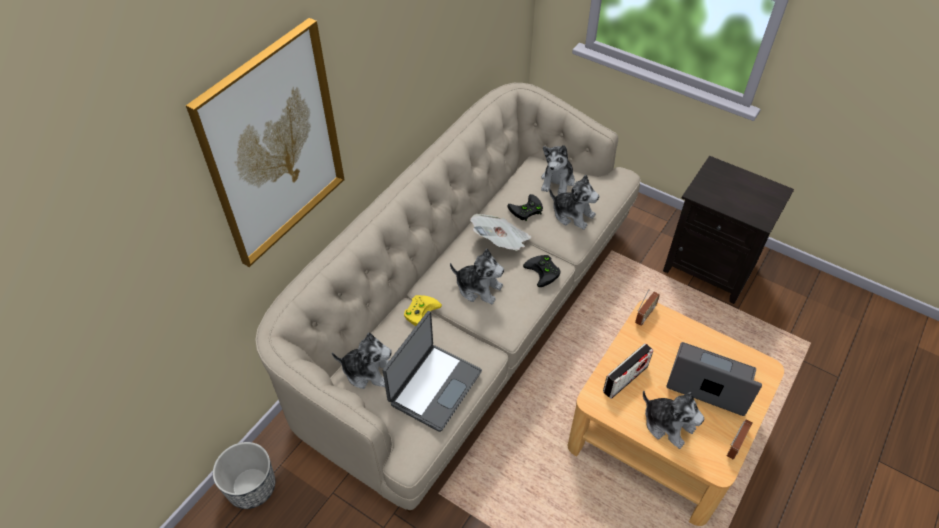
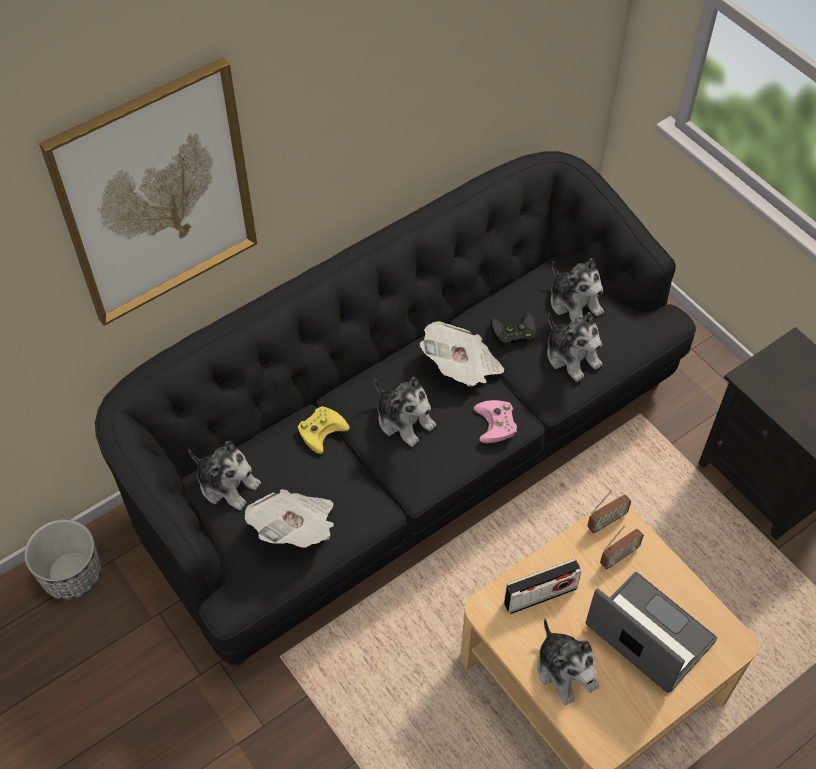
camera: 20 degrees right, 5 degrees up
(434, 386) = (295, 528): laptop -> newspaper
(469, 322) = (407, 454): beige sofa -> black sofa
(544, 272) = (497, 424): black game controller -> pink game controller
(557, 181) = (574, 303): plush toy -> plush toy turned 75 degrees counterclockwise
(735, 445) = (639, 725): radio -> radio (618, 556)

